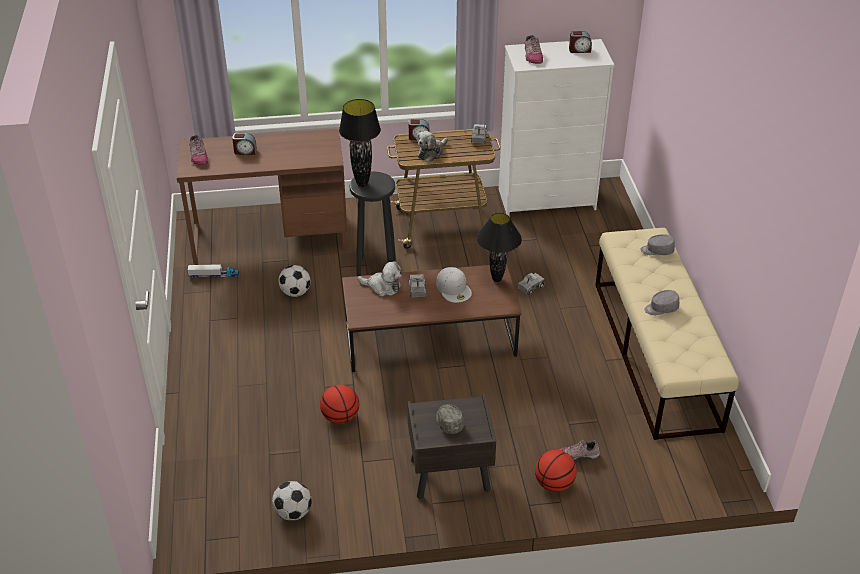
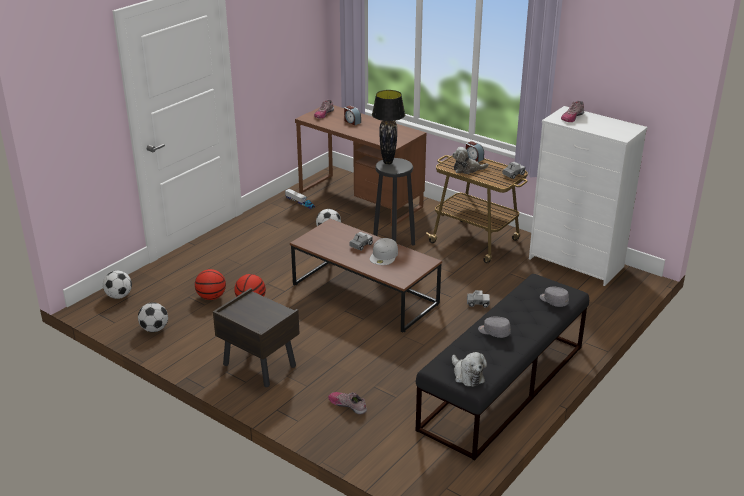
camera: 45 degrees right, 10 degrees down
(193, 505) = (119, 296): none -> football
(383, 287) = (344, 234): plush toy -> plush toy (467, 375)
(448, 422) = (255, 311): grey cap -> none
(497, 279) = (420, 265): black table lamp -> none
(554, 484) = (310, 410): basketball -> basketball (211, 297)
(579, 50) = (615, 126): alarm clock -> none
(655, 354) = (503, 387): beige bench -> black bench

